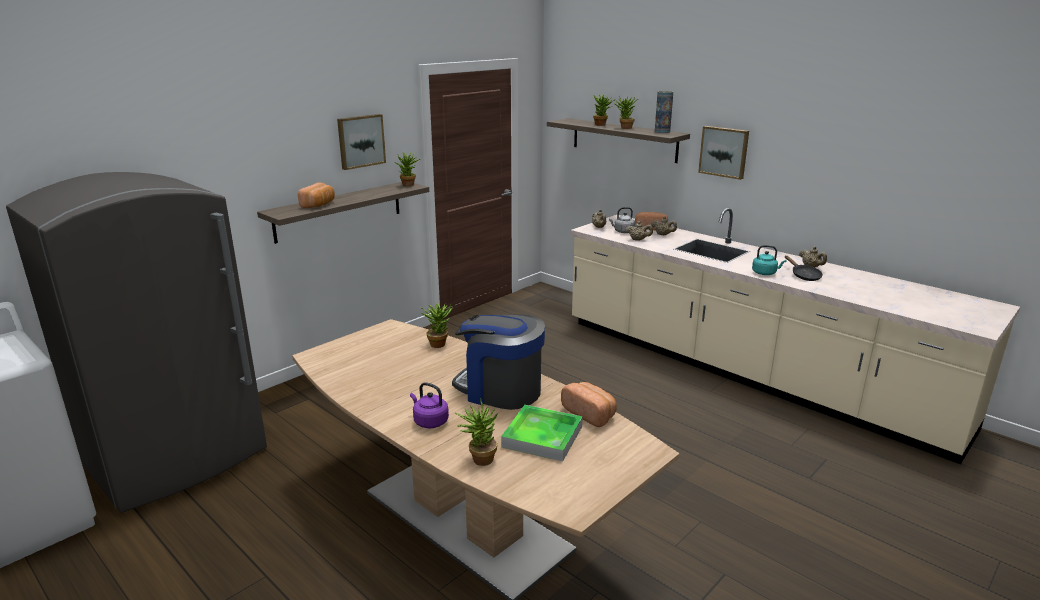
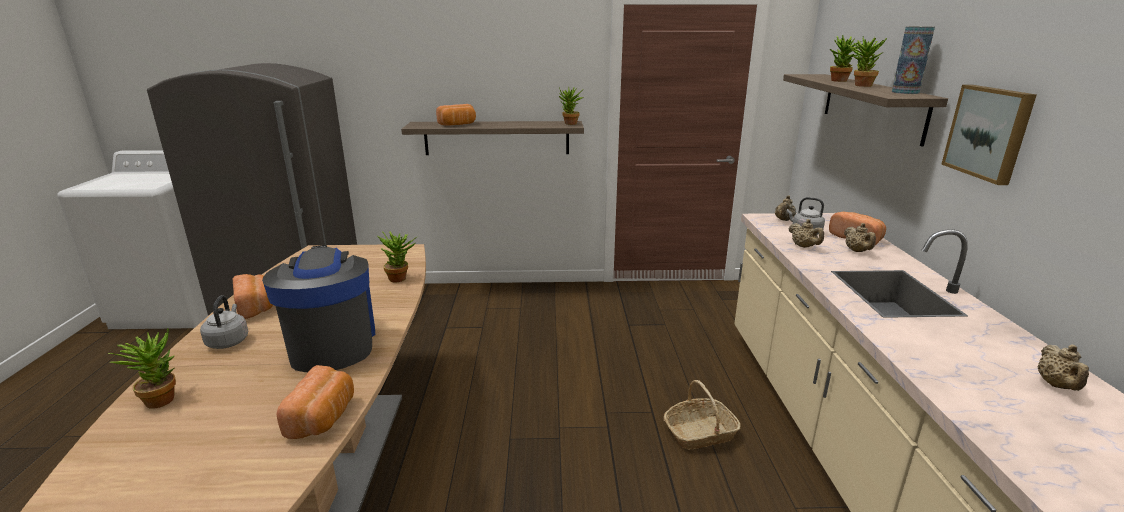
camera: 45 degrees right, 0 degrees up
(360, 141) = (527, 70): picture -> none
(386, 400) = (257, 307): none -> bread
(429, 421) = (228, 341): purple kettle -> grey kettle
(542, 436) = (239, 412): tray -> none
(630, 382) = (700, 433): none -> basket
(765, 273) = (922, 357): turquoise kettle -> none
(803, 276) = (1002, 393): black frying pan -> none

